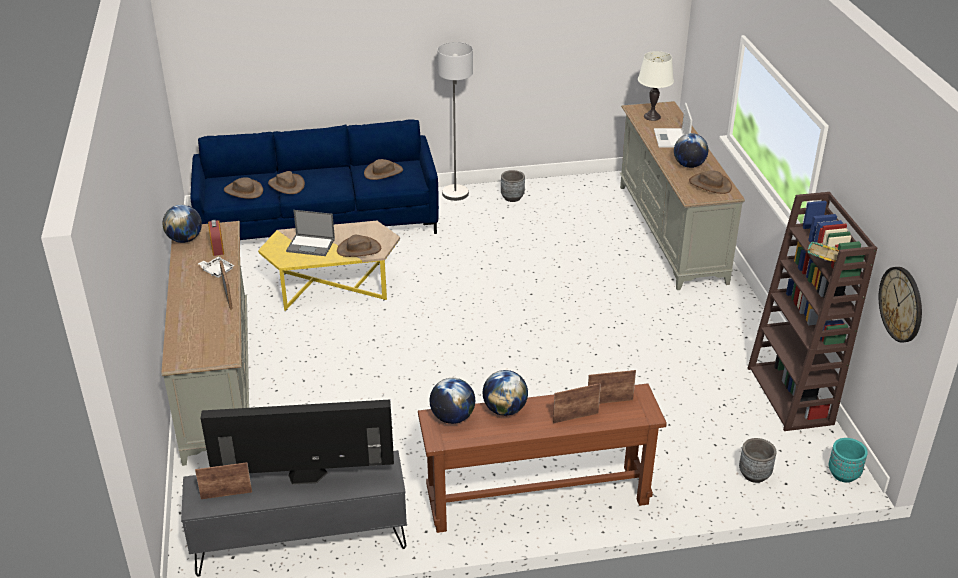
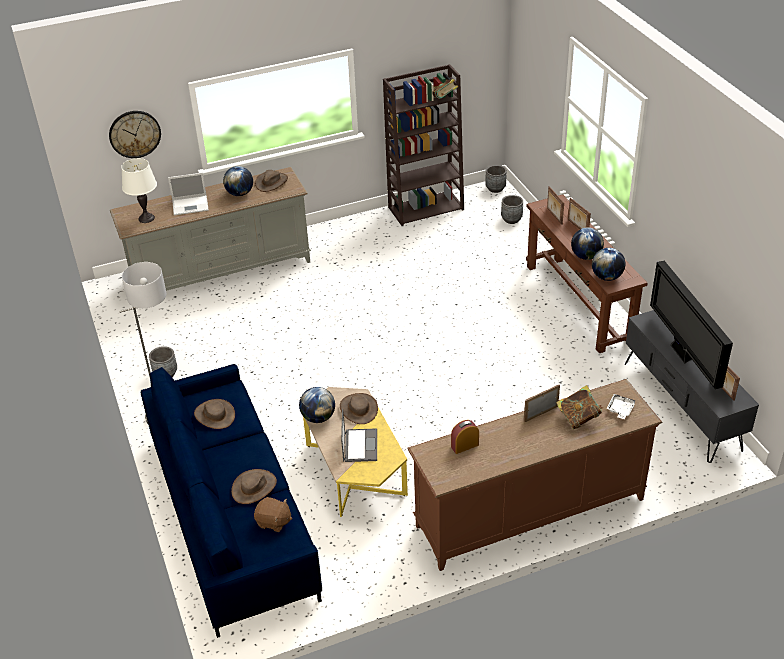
camera: 100 degrees left, 5 degrees up
(185, 239) = (458, 476): globe -> globe (318, 417)
(204, 319) = (578, 418): none -> book
(217, 271) = (503, 434): white tray -> white tray (620, 410)
(219, 381) = (529, 511): grey cabinet -> brown cabinet
(243, 191) = (273, 522): brown hat -> brown plush toy
(843, 474) = (495, 188): turquoise planter -> grey planter
(901, 304) = (480, 73): wall clock -> wall clock (135, 134)

